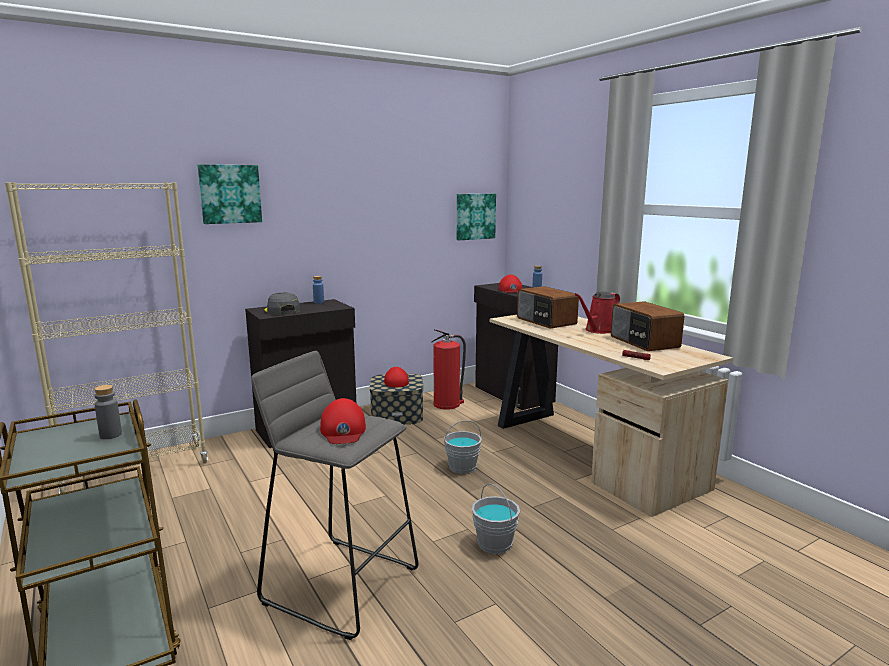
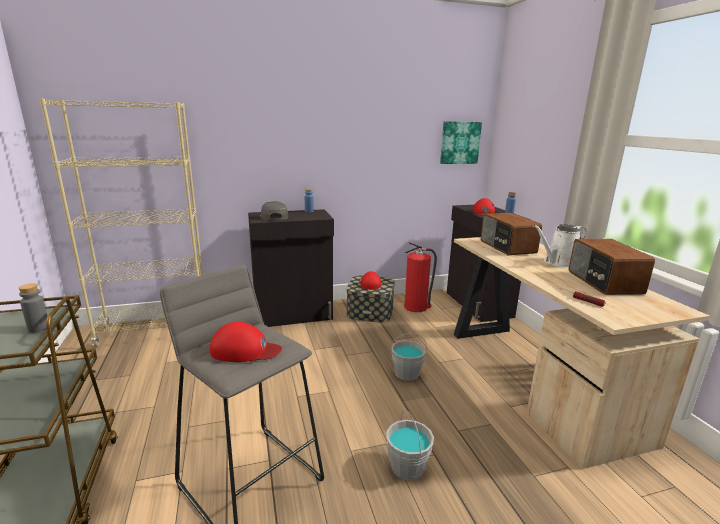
camera: 15 degrees right, 5 degrees up
(230, 194) = (237, 115): picture -> none
(343, 430) = (245, 350): red cap -> red cap turned 90 degrees counterclockwise
(599, 330) = (559, 263): red watering can -> white watering can

